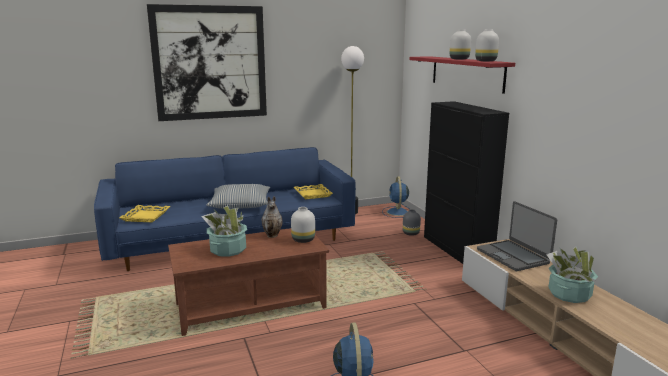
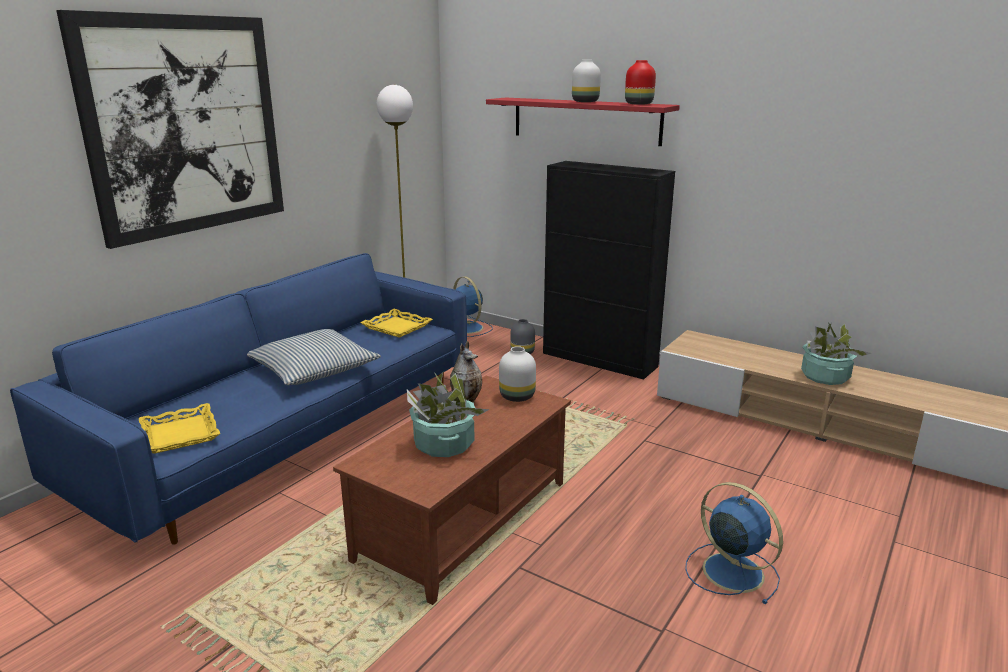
camera: 35 degrees left, 5 degrees up
(485, 61) = (638, 104): white vase -> red vase
(513, 256) = (721, 349): laptop -> none

